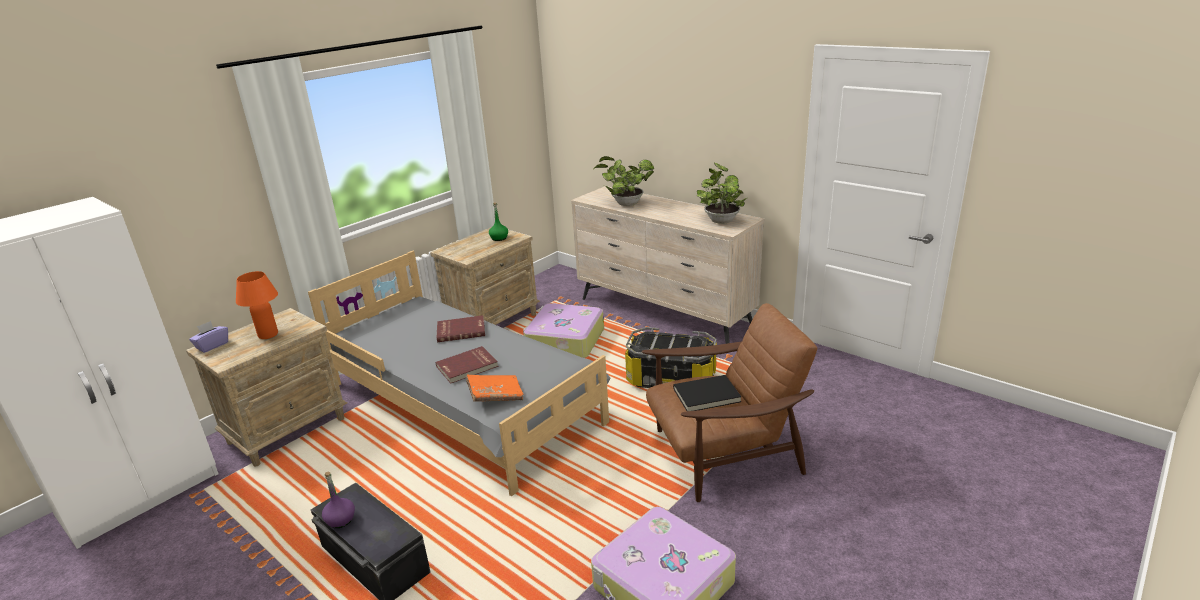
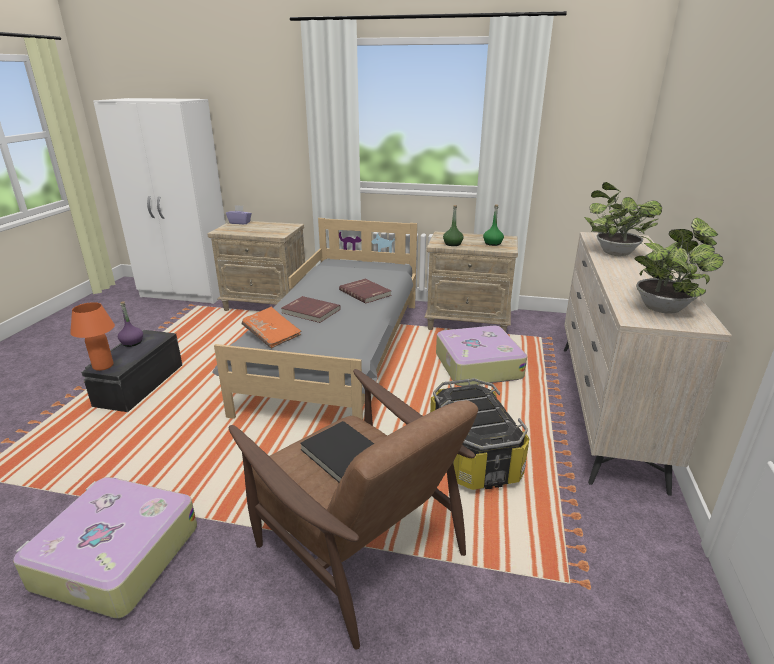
camera: 60 degrees right, 0 degrees up
(268, 335) = (261, 229): orange table lamp -> orange table lamp (103, 366)
(477, 252) = (452, 244): none -> green bottle

